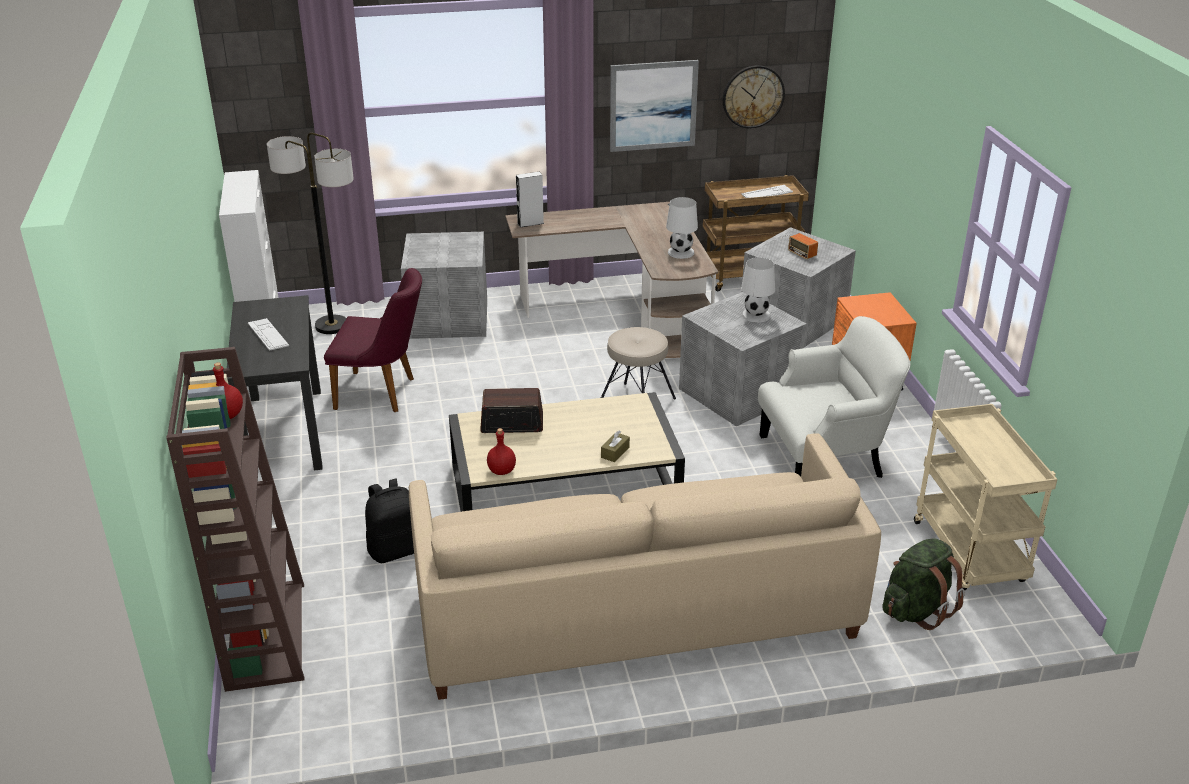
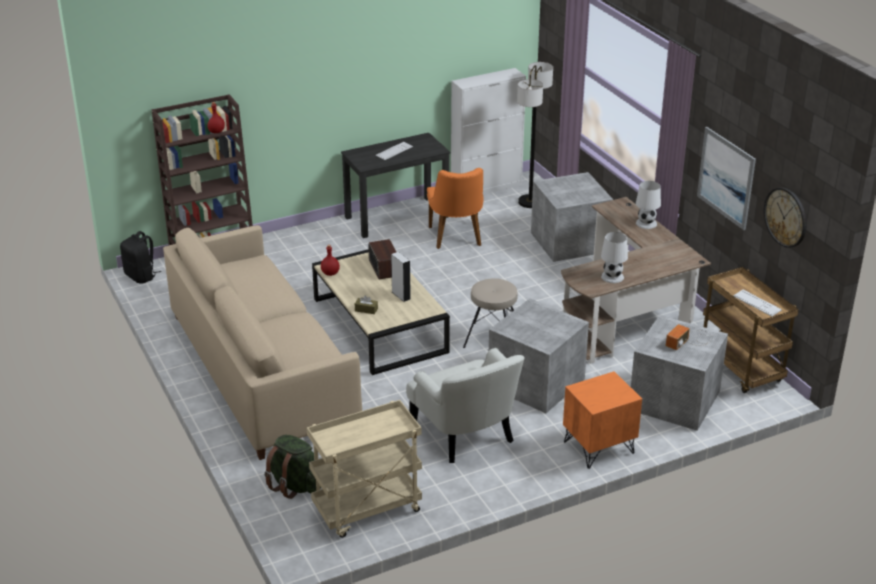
camera: 75 degrees right, 0 degrees up
(383, 393) = (456, 239): purple chair -> orange chair
(395, 550) = (295, 278): black backpack -> black backpack (141, 276)
(530, 223) = (618, 208): grey speaker -> grey speaker (401, 295)
(755, 315) = (548, 330): white table lamp -> white table lamp (646, 223)

